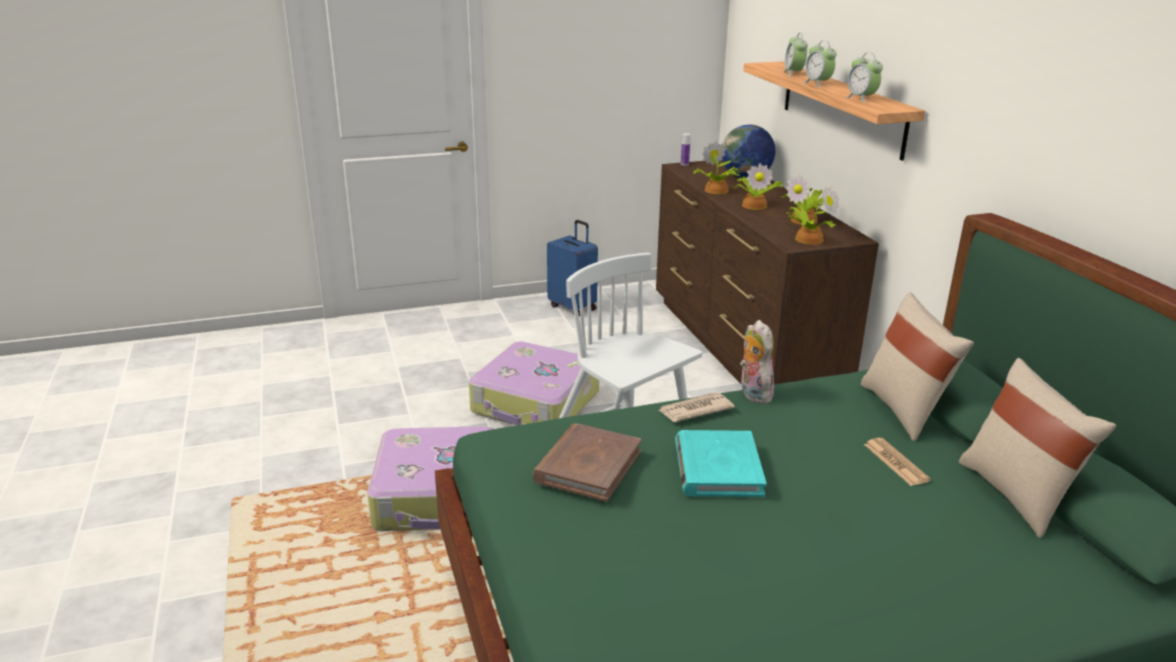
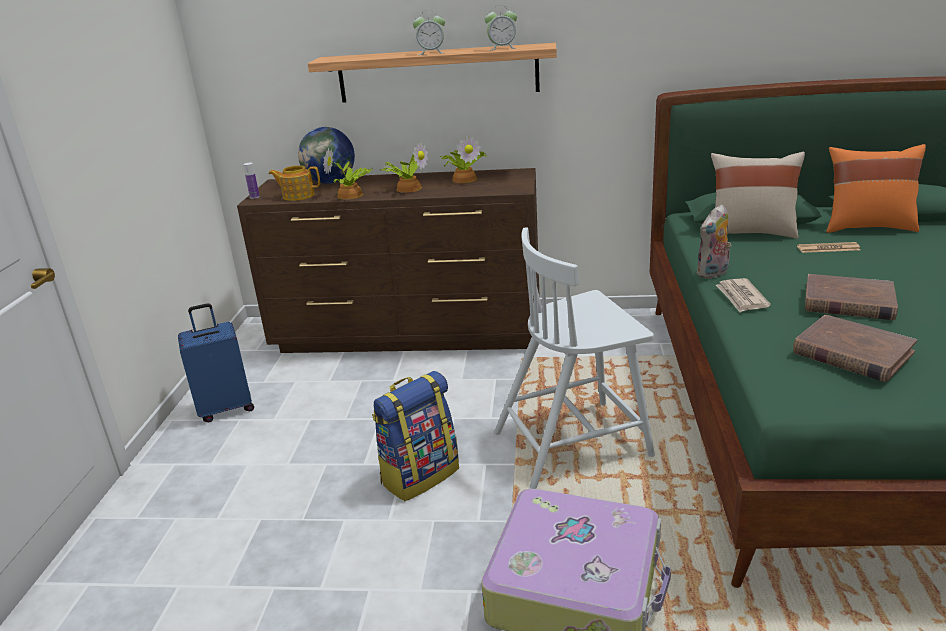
camera: 65 degrees left, 0 degrees up
(535, 403) = (420, 475): suitcase -> backpack
(699, 175) = (298, 196): none -> teapot
(717, 468) = (848, 302): turquoise book -> brown book
(752, 393) = (713, 274): plush toy -> plush toy turned 45 degrees counterclockwise
(793, 74) = (381, 55): alarm clock -> none
(807, 239) = (509, 184): potted plant -> none
(1017, 495) = (867, 227): beige pillow -> orange pillow

